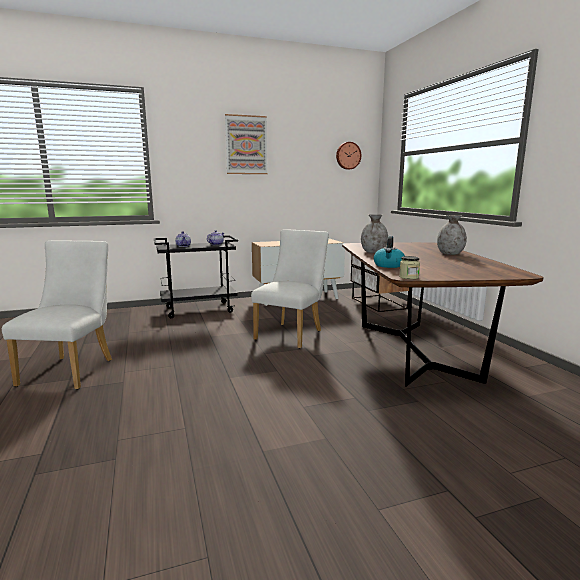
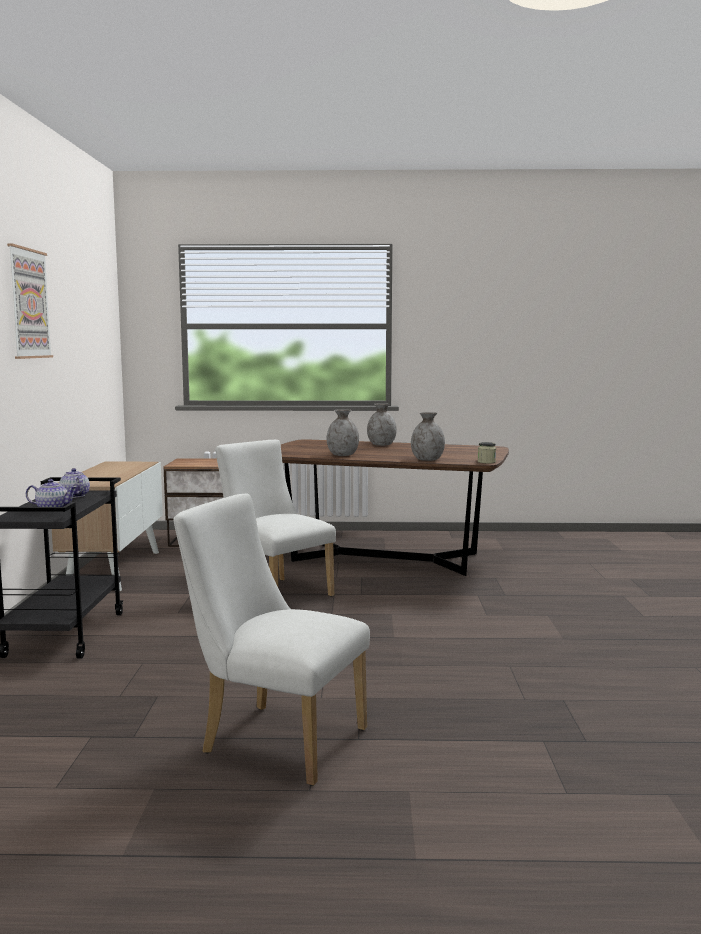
camera: 70 degrees left, 5 degrees down
(348, 155) = (103, 324): wall clock -> none
(389, 265) = (427, 459): kettle -> grey vase

